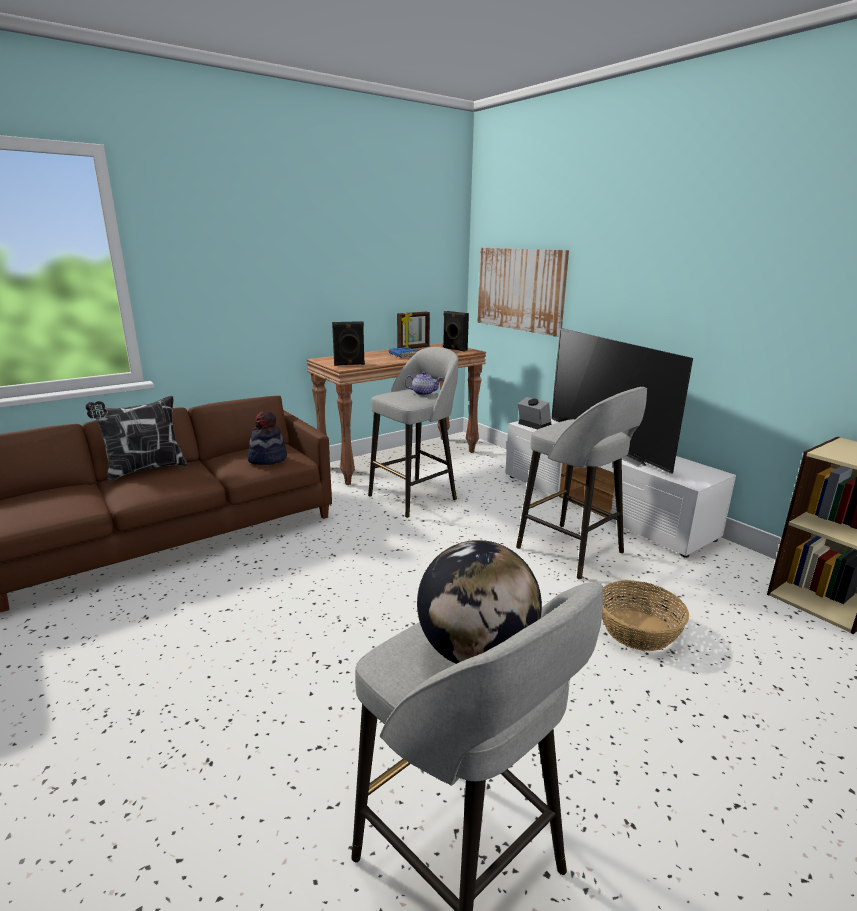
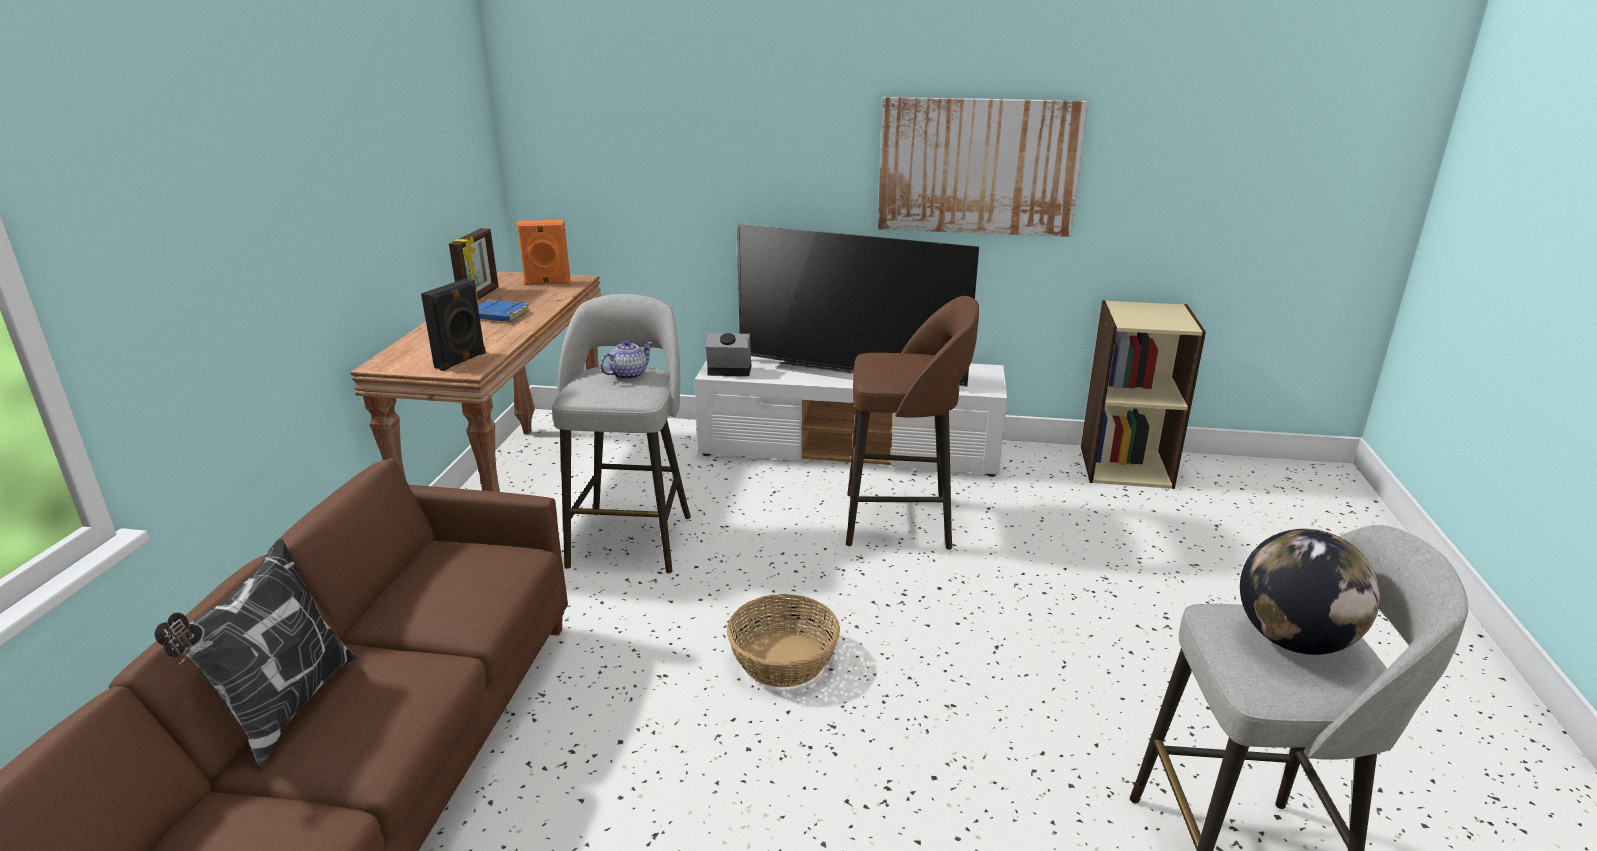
camera: 45 degrees left, 5 degrees up
(267, 459) = (480, 578): hat -> none
(454, 349) = (547, 283): black speaker -> orange speaker
(520, 289) = (626, 168): picture -> picture (978, 166)
(572, 551) = (902, 521): grey stool -> brown stool
(638, 629) = (1059, 573): basket -> basket (783, 659)

